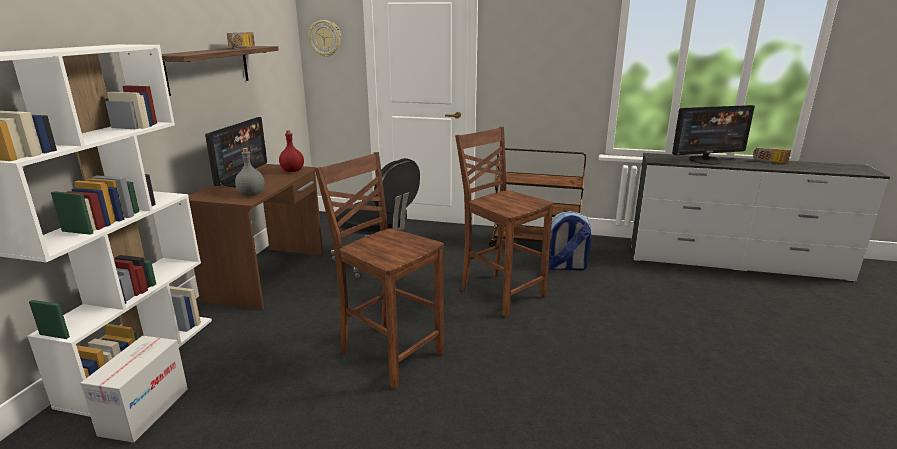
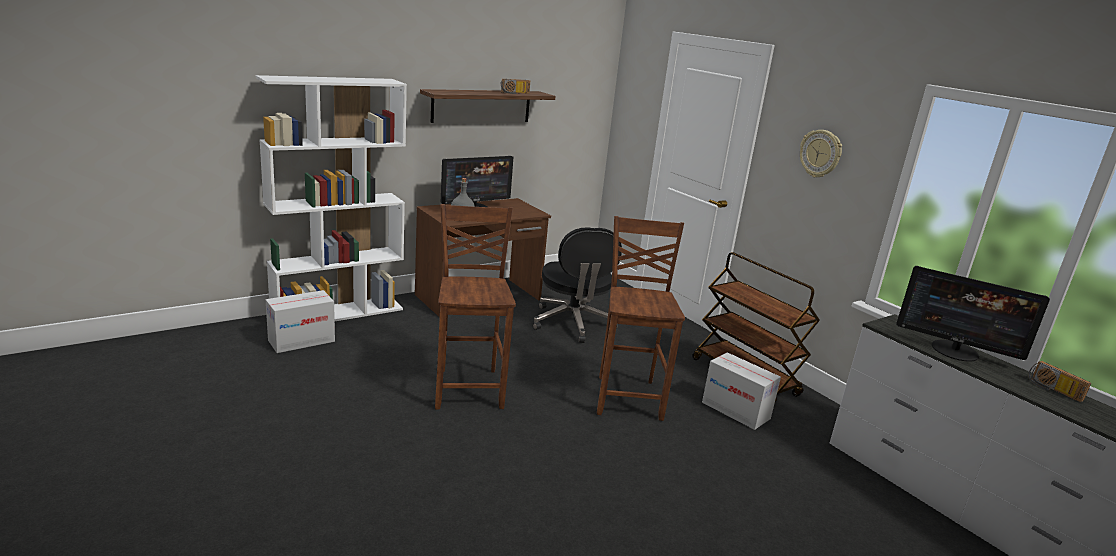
camera: 40 degrees right, 0 degrees up
(292, 171) = (526, 211): red bottle -> none
(325, 38) = (633, 94): wall clock -> wall clock (820, 153)
(565, 267) = (735, 410): backpack -> cardboard box

